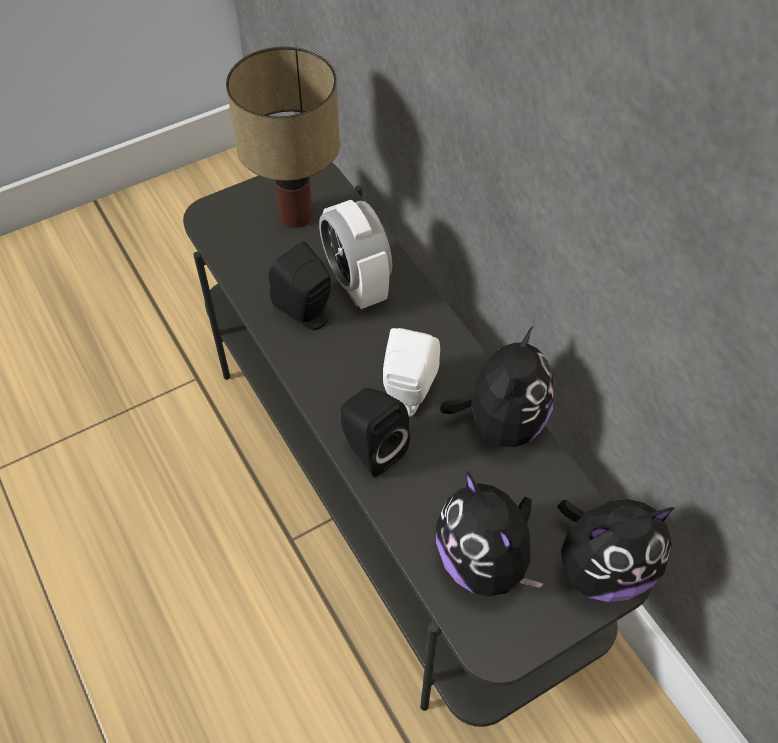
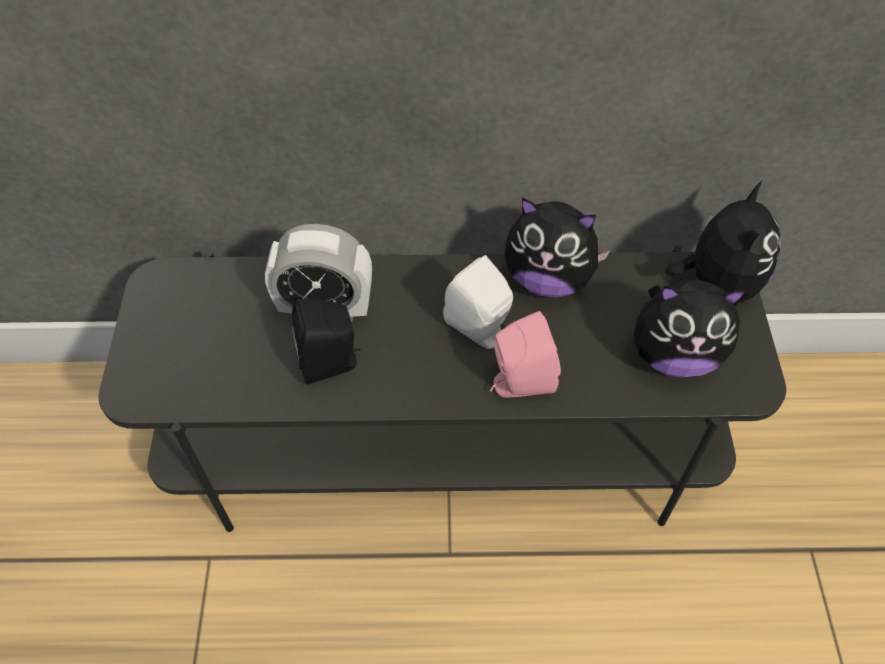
camera: 60 degrees left, 0 degrees up
(298, 216) = (202, 317): table lamp -> none
(371, 449) = (518, 383): black speaker -> pink speaker
(501, 422) = (548, 279): plush toy -> plush toy turned 150 degrees clockwise

